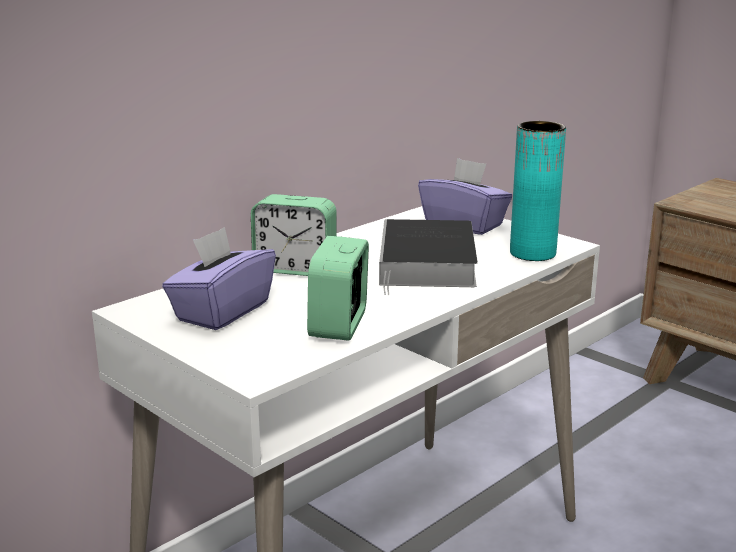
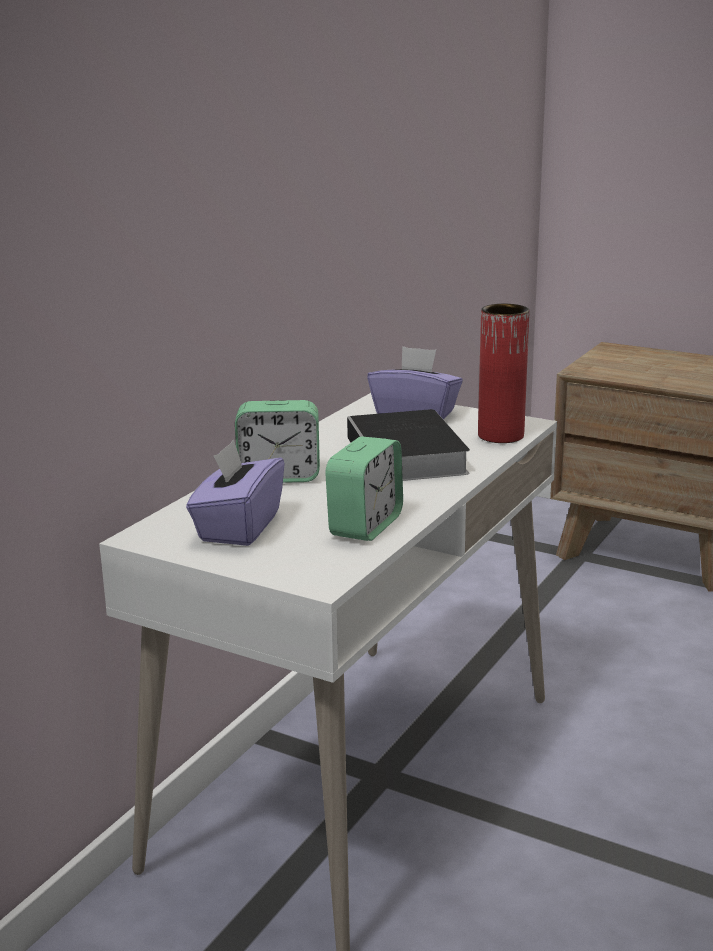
camera: 15 degrees left, 0 degrees up
(339, 325) = (365, 526): alarm clock -> alarm clock turned 150 degrees counterclockwise
(532, 253) = (500, 436): turquoise vase -> red vase

